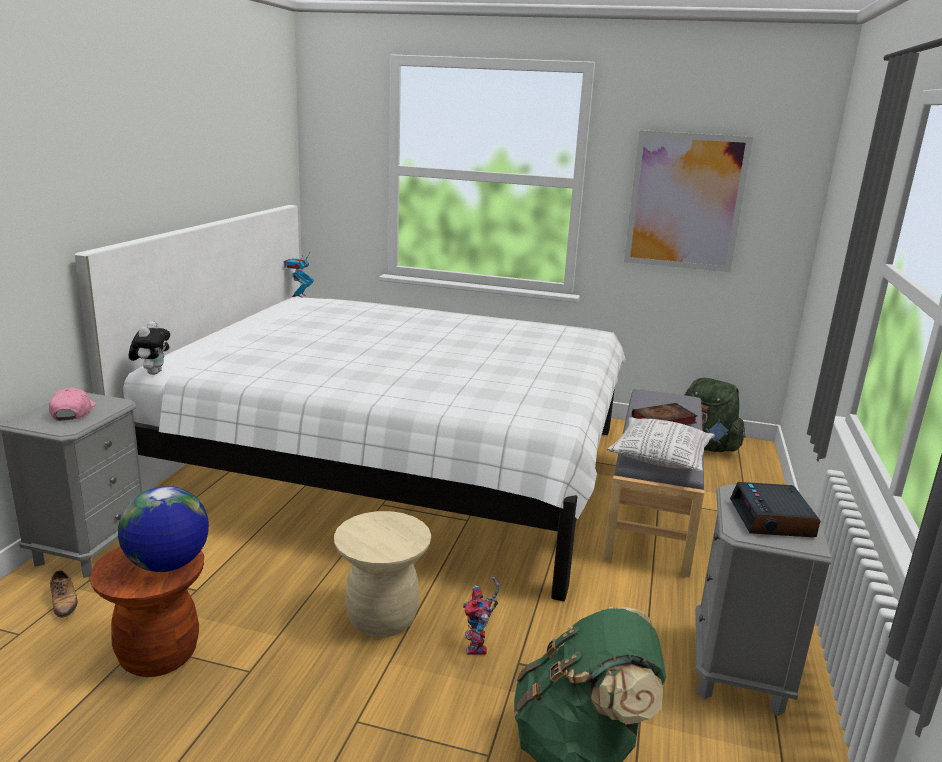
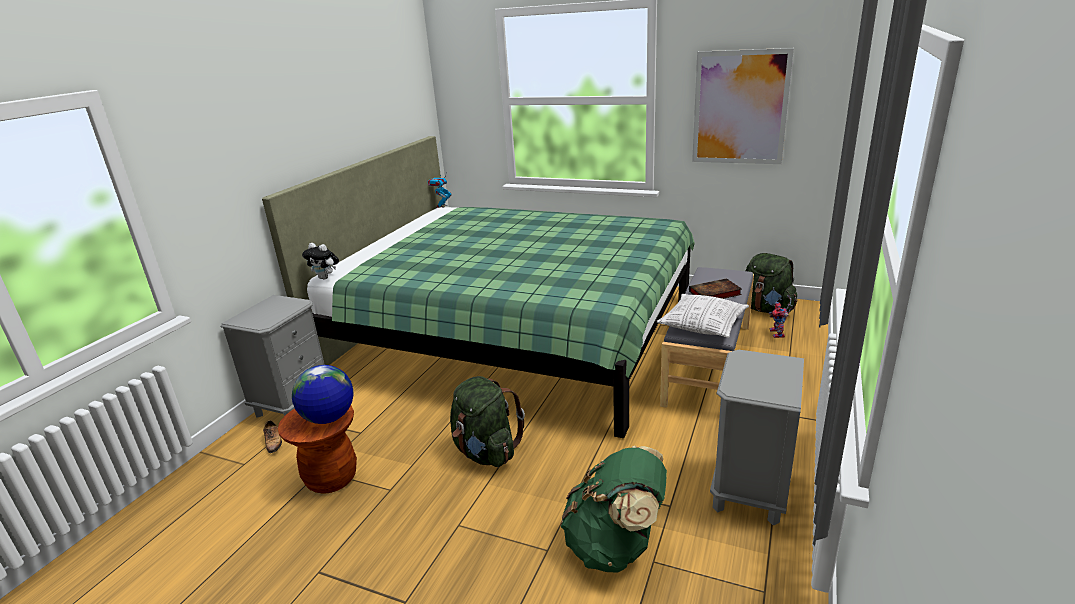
camera: 10 degrees right, 5 degrees up
(73, 412) = (269, 311): pink cap -> none
(152, 372) = (325, 278): plush toy -> plush toy turned 105 degrees clockwise
(382, 618) = (486, 452): beige stool -> green backpack
(396, 464) = (514, 334): white bed -> green bed
(478, 646) = (553, 472): toy robot -> toy robot (779, 334)
(772, 519) = (763, 378): alarm clock -> none

